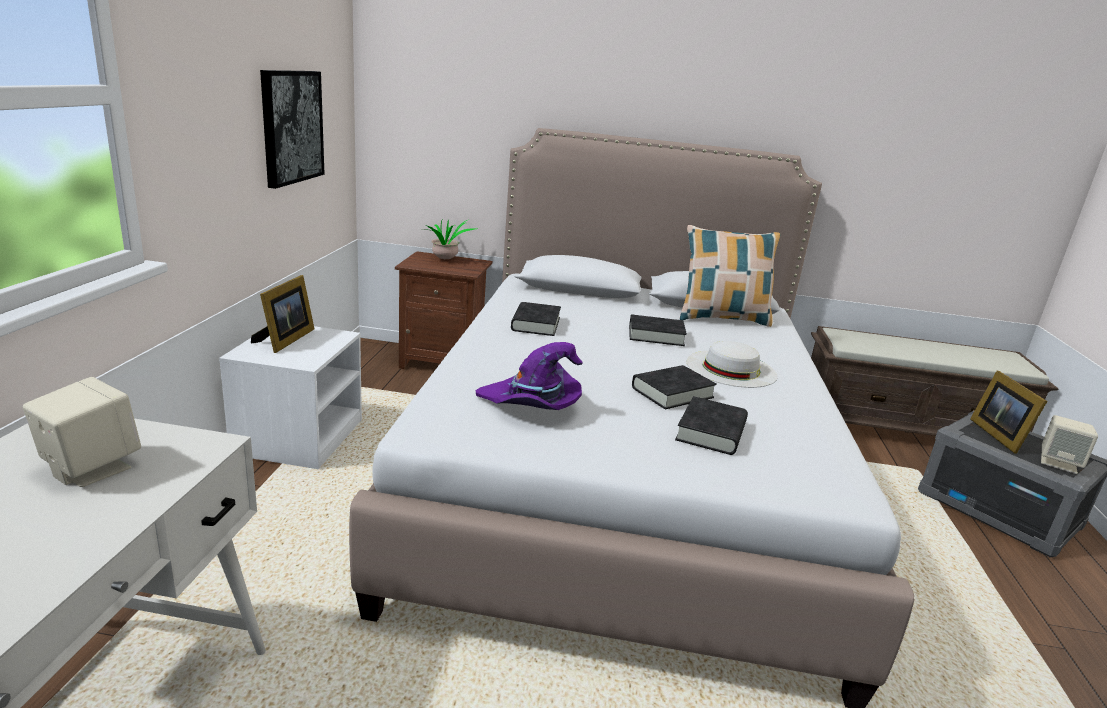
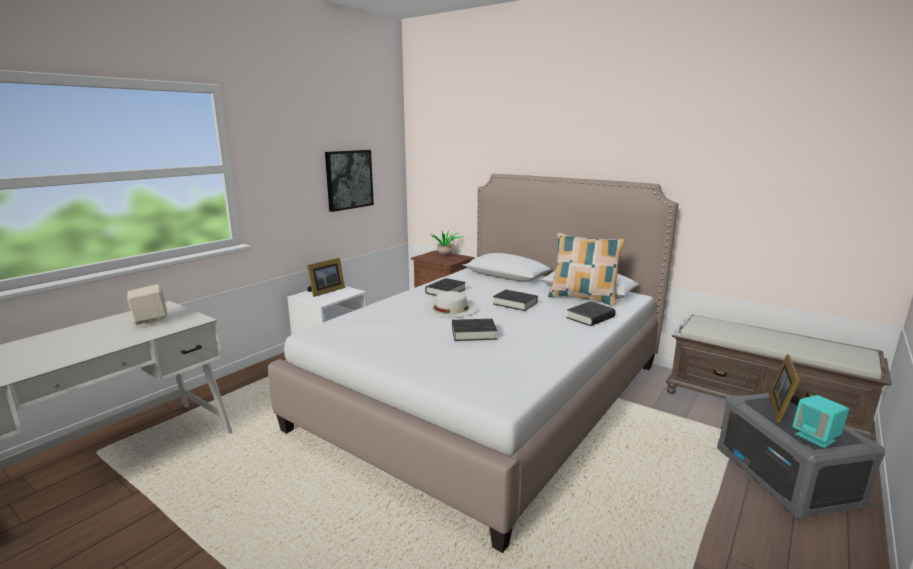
camera: 30 degrees right, 5 degrees down
(531, 404) = (378, 328): purple hat -> none
(711, 432) = (464, 355): black book -> black book (590, 317)
(731, 368) = (537, 326): white hat -> white hat (451, 308)
(1058, 463) = (816, 437): beige speaker -> turquoise speaker

